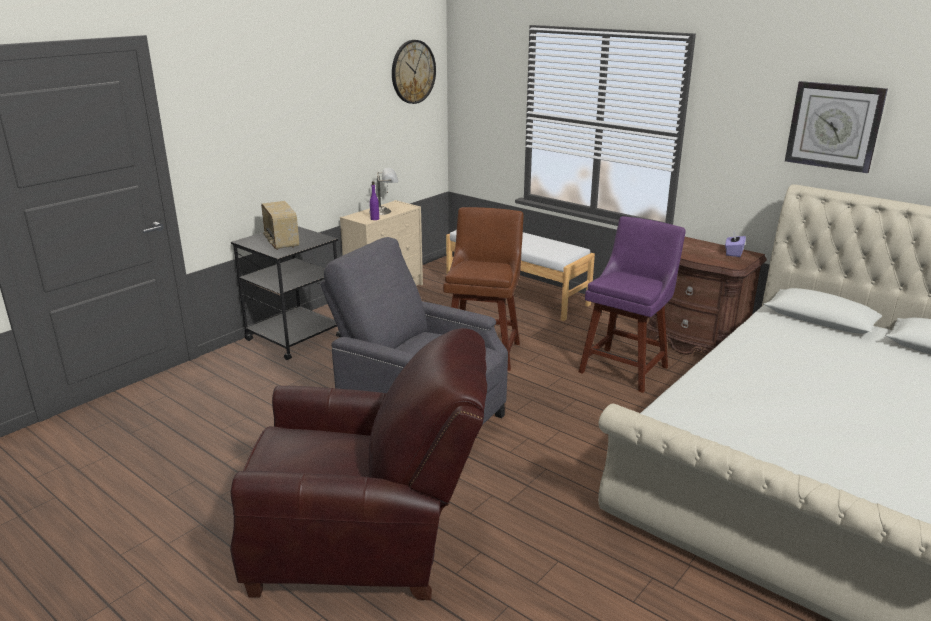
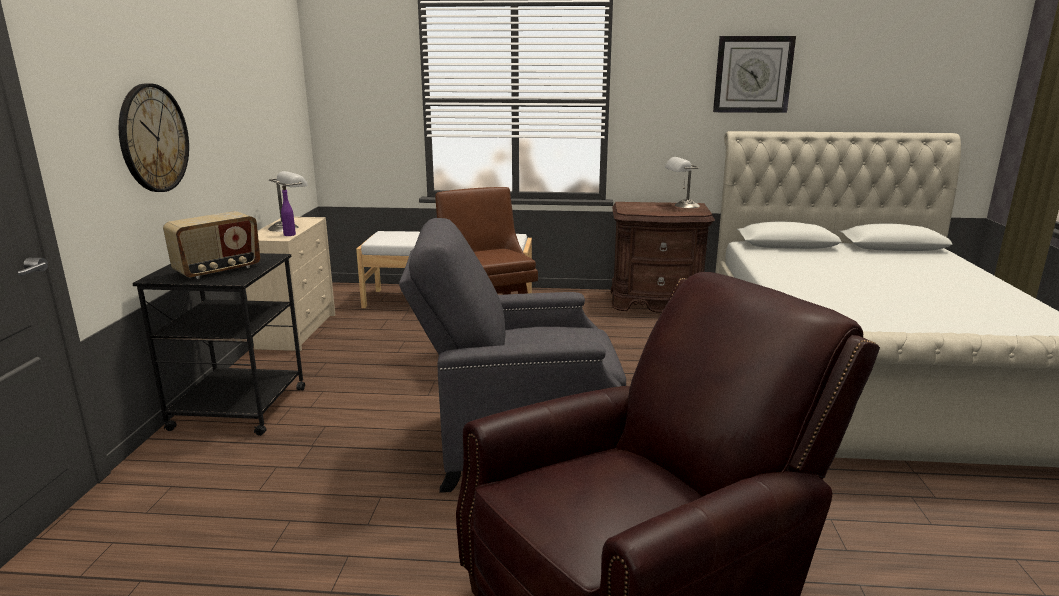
camera: 35 degrees left, 5 degrees down
(281, 243) = (218, 270): radio -> radio turned 75 degrees counterclockwise
(413, 72) = (279, 56): wall clock -> wall clock (153, 138)
(626, 367) = (634, 335): purple chair -> none
(733, 253) = (682, 206): purple tissue box -> white table lamp

